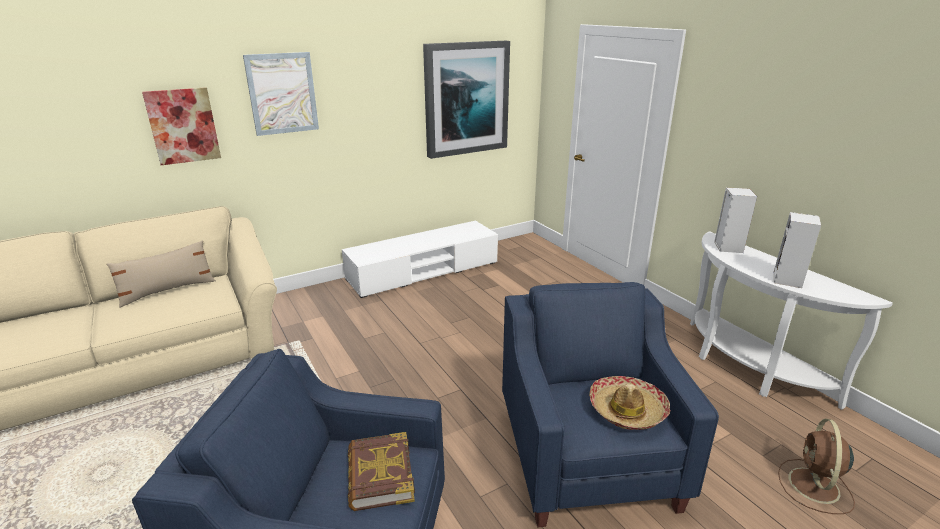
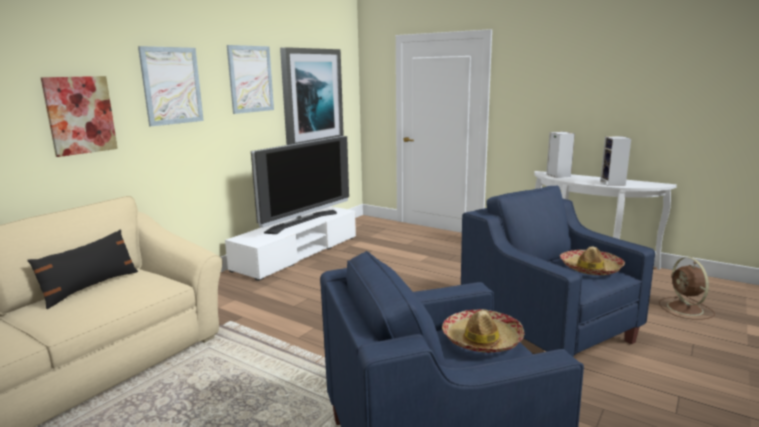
camera: 25 degrees left, 10 degrees down
(168, 291) = (90, 287): beige pillow -> black pillow
(380, 475) = (482, 340): book -> hat
(381, 82) = (250, 79): none -> picture
(431, 240) = (303, 221): none -> television

